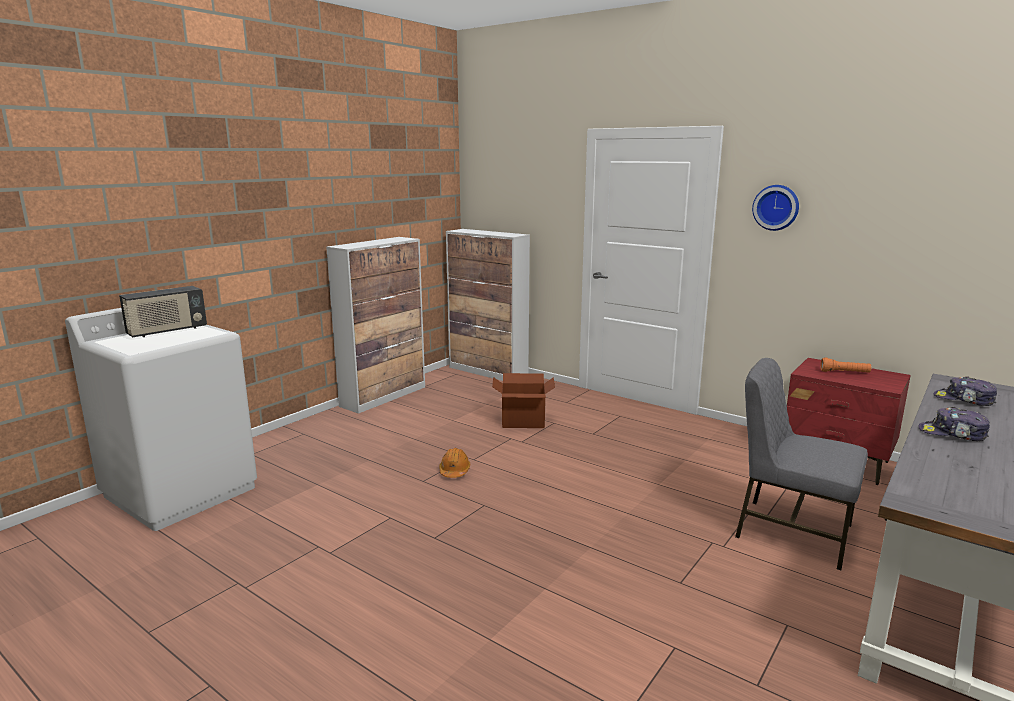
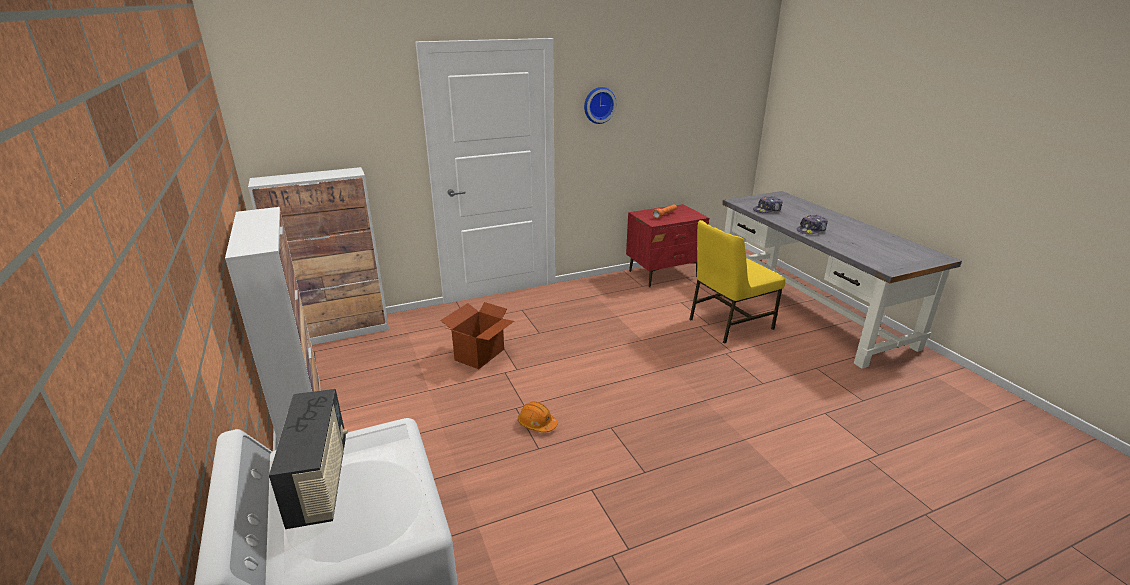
camera: 60 degrees left, 10 degrees up
(791, 531) = (728, 324): grey chair -> yellow chair

